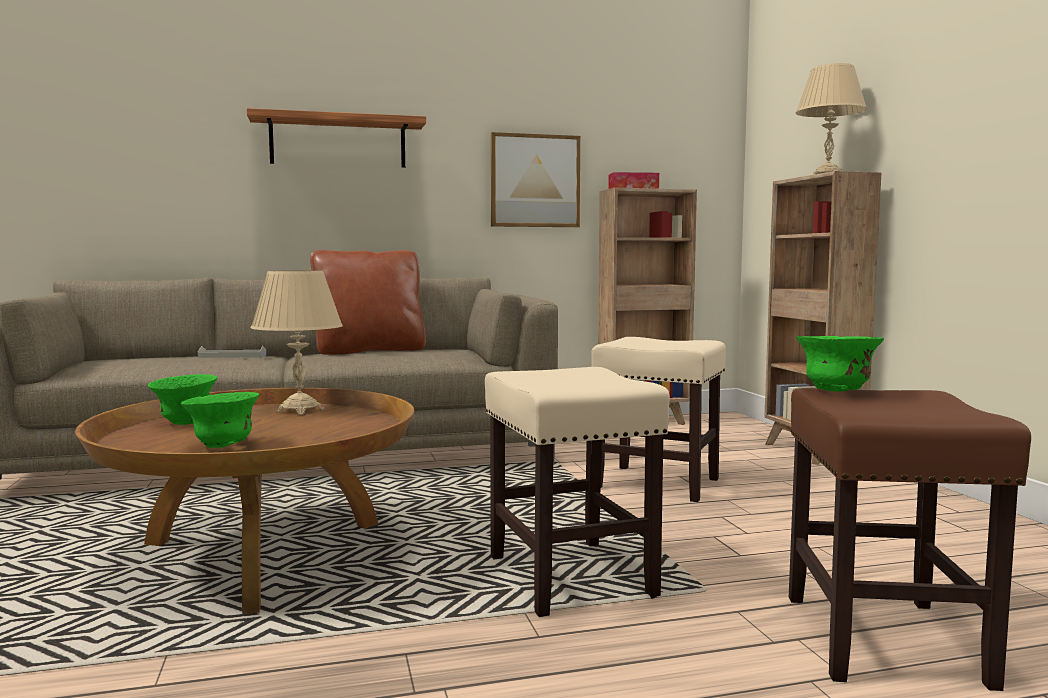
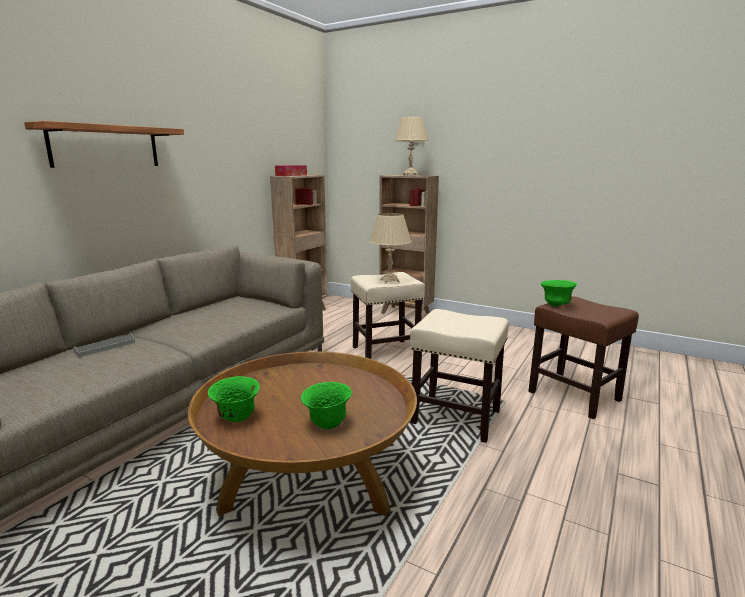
camera: 45 degrees left, 10 degrees up
(300, 410) = (272, 379): beige table lamp -> beige table lamp (389, 281)
(369, 351) = (189, 314): brown pillow -> none
(534, 181) = (235, 171): picture -> none

